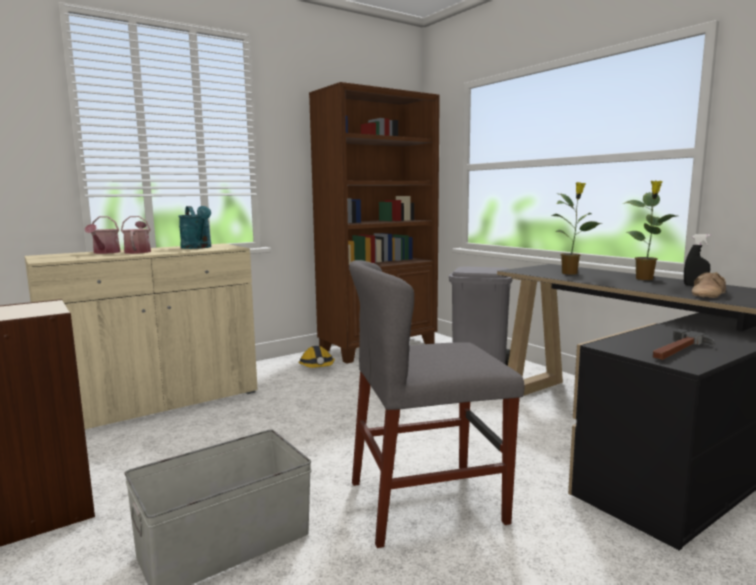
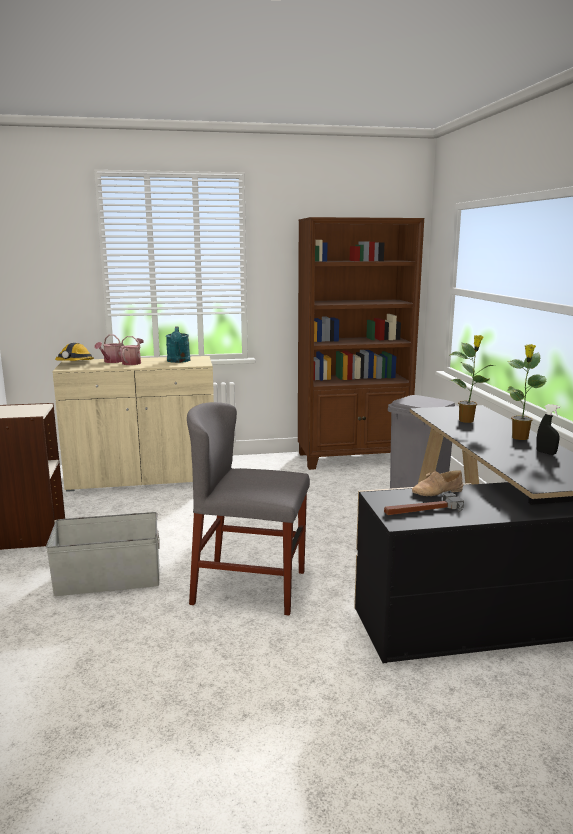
camera: 25 degrees right, 5 degrees up
(317, 367) = (281, 468): hard hat -> hard hat (74, 363)
(710, 295) = (524, 466): beige shoe -> beige shoe (438, 491)

